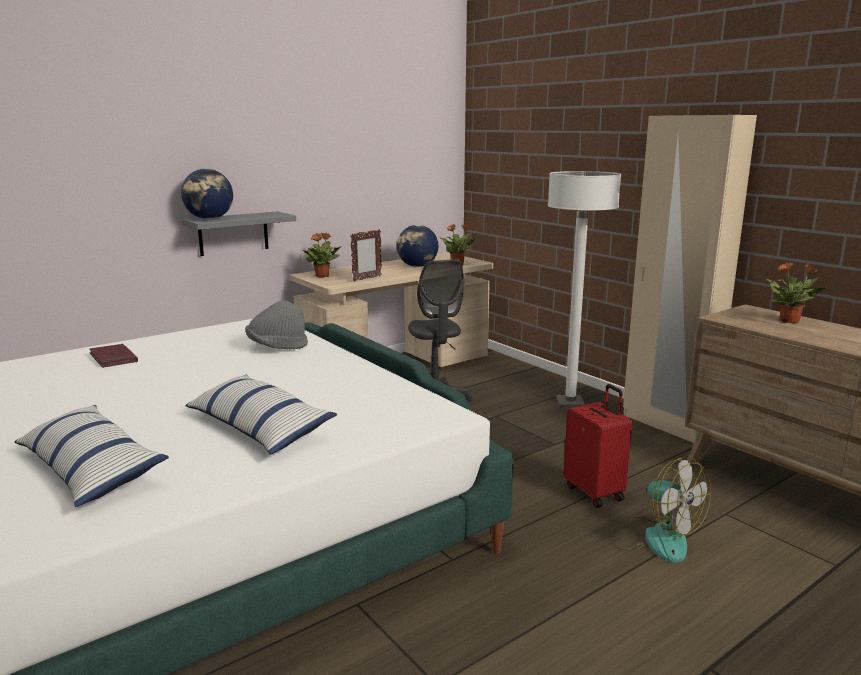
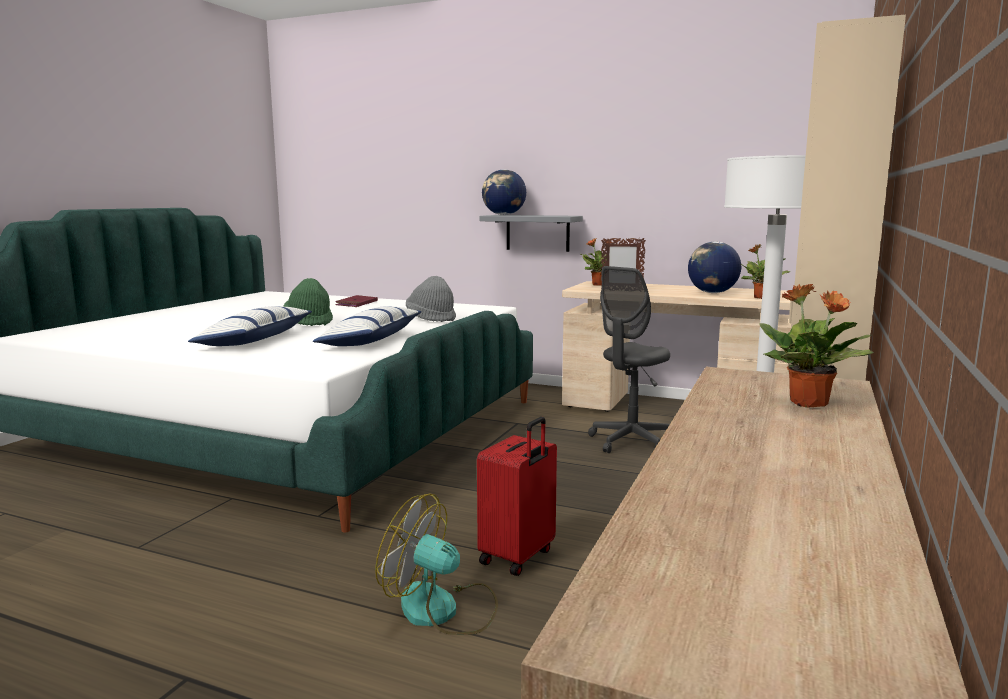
camera: 60 degrees right, 5 degrees down
(90, 469) = (170, 330): pillow -> pillow (371, 340)
(191, 392) = (309, 322): none -> green hat
(655, 538) = (442, 610): fan -> fan turned 90 degrees clockwise

